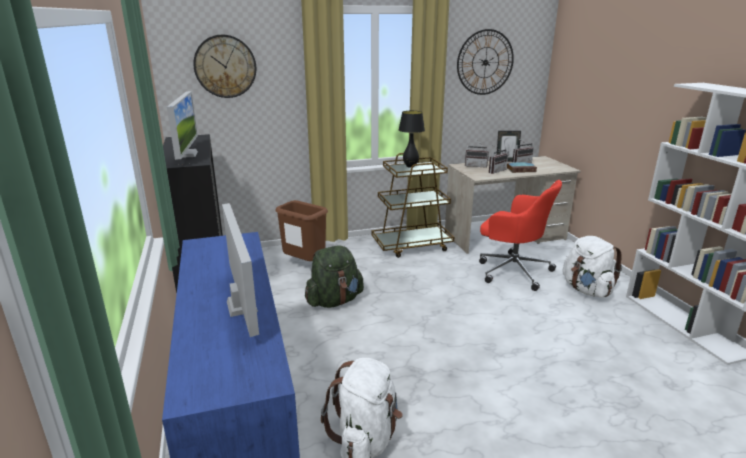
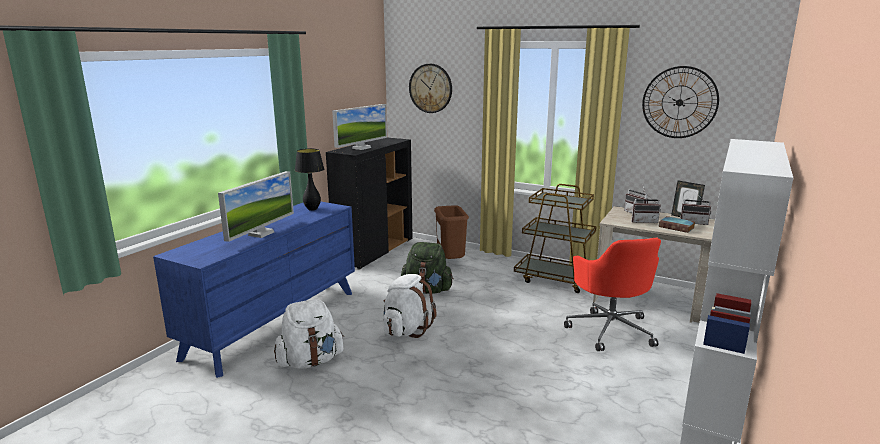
camera: 45 degrees right, 5 degrees down
(410, 166) = (562, 198): black table lamp -> black table lamp (312, 209)
(586, 290) = (655, 374): white backpack -> white backpack (406, 330)

